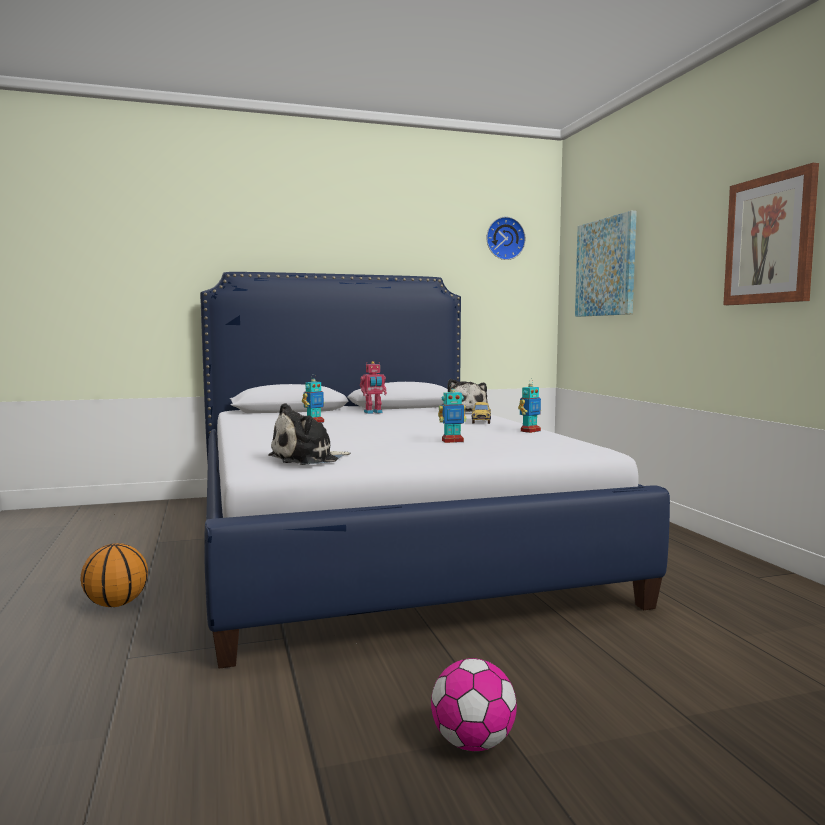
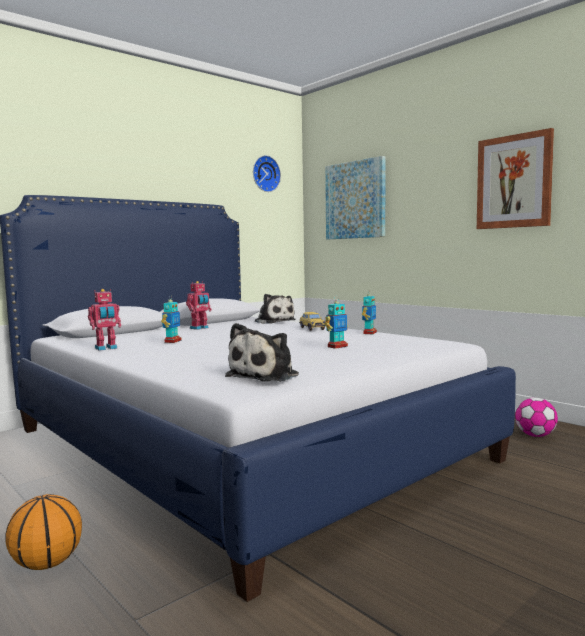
camera: 25 degrees left, 0 degrees up
(247, 423) = (106, 348): none -> toy robot
(473, 743) = (533, 602): football -> football (535, 435)

